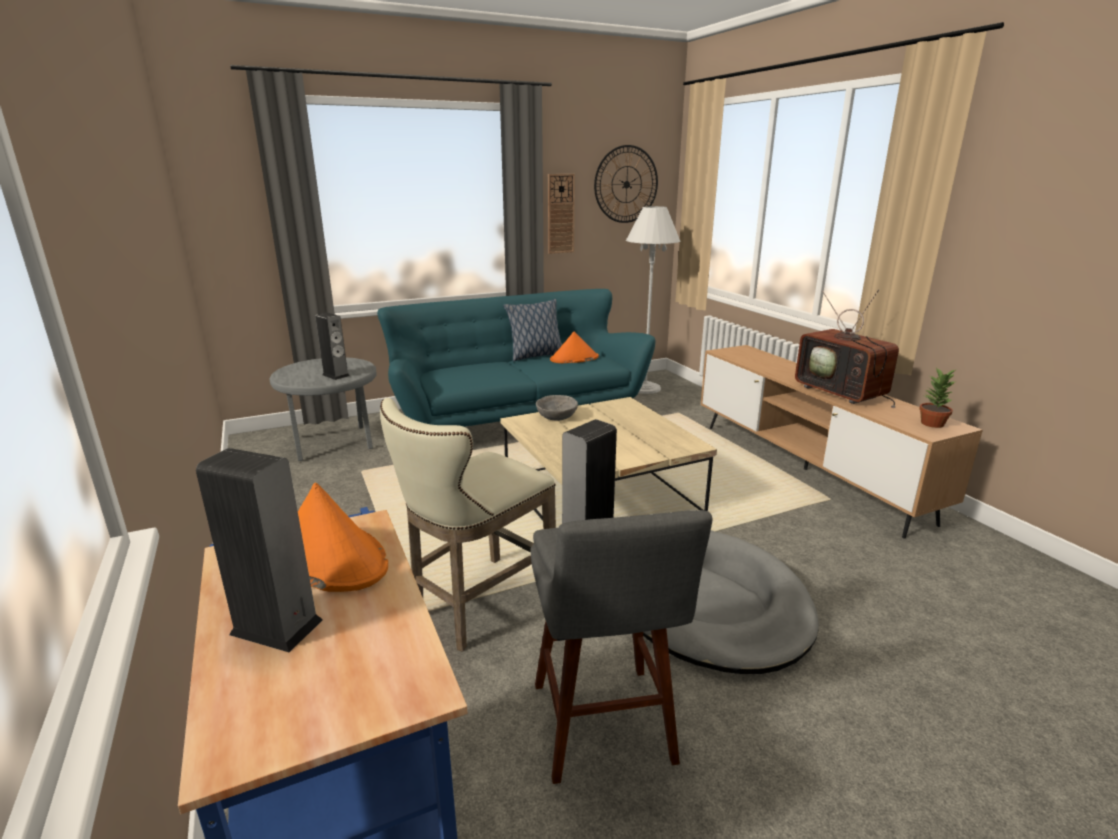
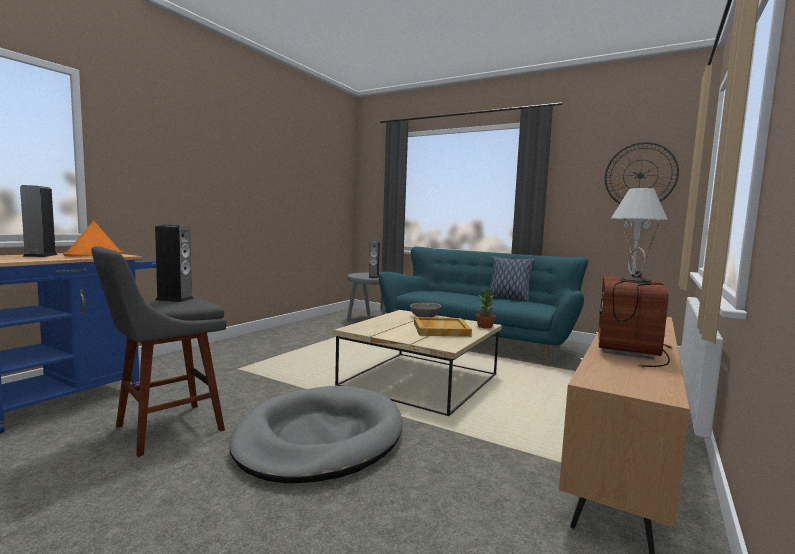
camera: 55 degrees right, 15 degrees down
(476, 606) = (256, 378): beige stool -> none
(560, 214) = (570, 198): wall clock -> none
(574, 359) = (524, 303): orange hat -> none
(623, 427) = (440, 329): none -> beige tray
(932, 424) = (632, 383): potted plant -> potted plant (484, 326)

